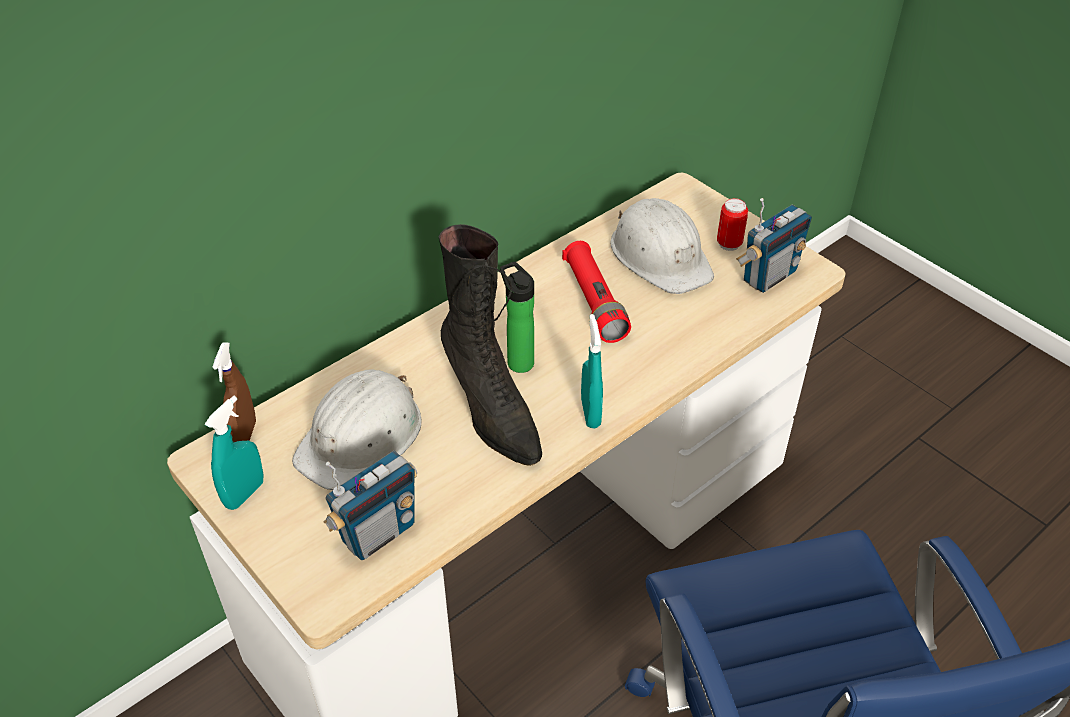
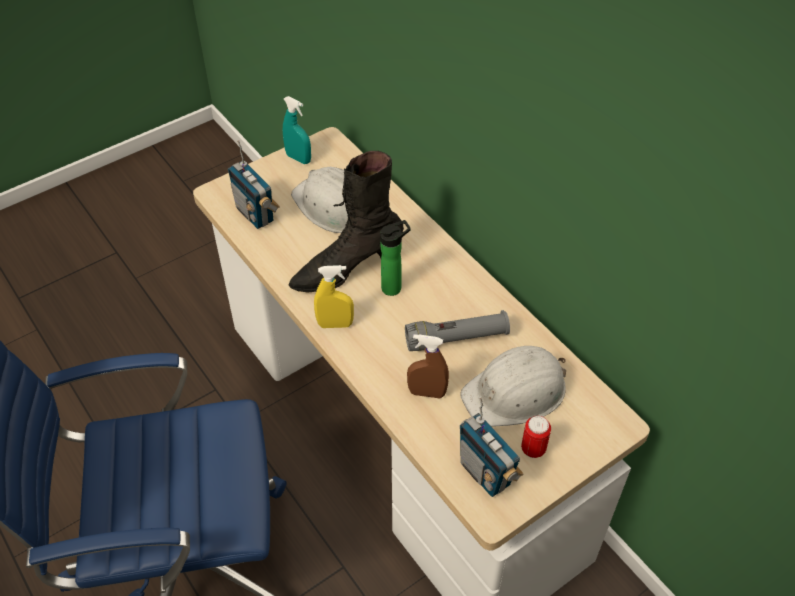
camera: 95 degrees right, 5 degrees up
(244, 435) = (344, 155): brown spray bottle -> brown spray bottle (427, 393)
(590, 413) = (335, 324): turquoise spray bottle -> yellow spray bottle
(594, 302) = (456, 339): red flashlight -> grey flashlight

